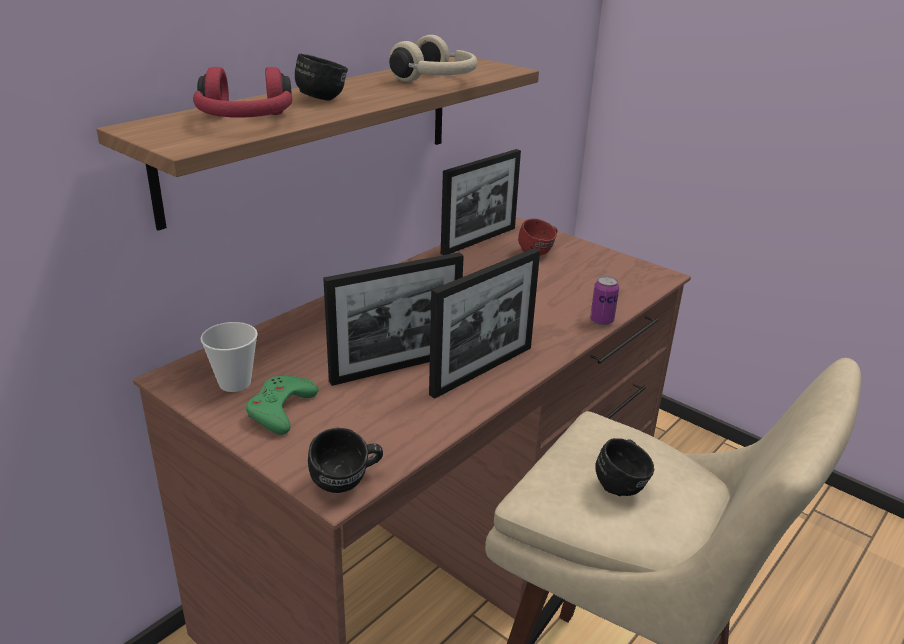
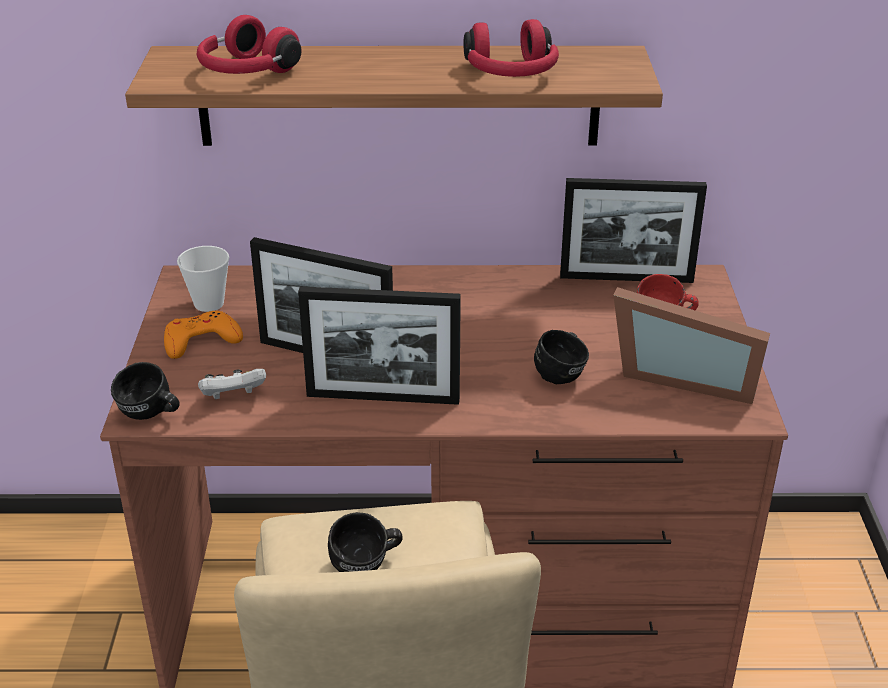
camera: 50 degrees right, 5 degrees up
(280, 410) = (201, 340): green game controller -> orange game controller
(321, 97) = (359, 64): black mug -> black mug (563, 374)
(385, 430) = (233, 397): none -> white game controller
(436, 80) = (511, 74): beige headphones -> red headphones
(601, 273) = (684, 376): none -> picture frame
(601, 320) = (577, 420): can -> none

